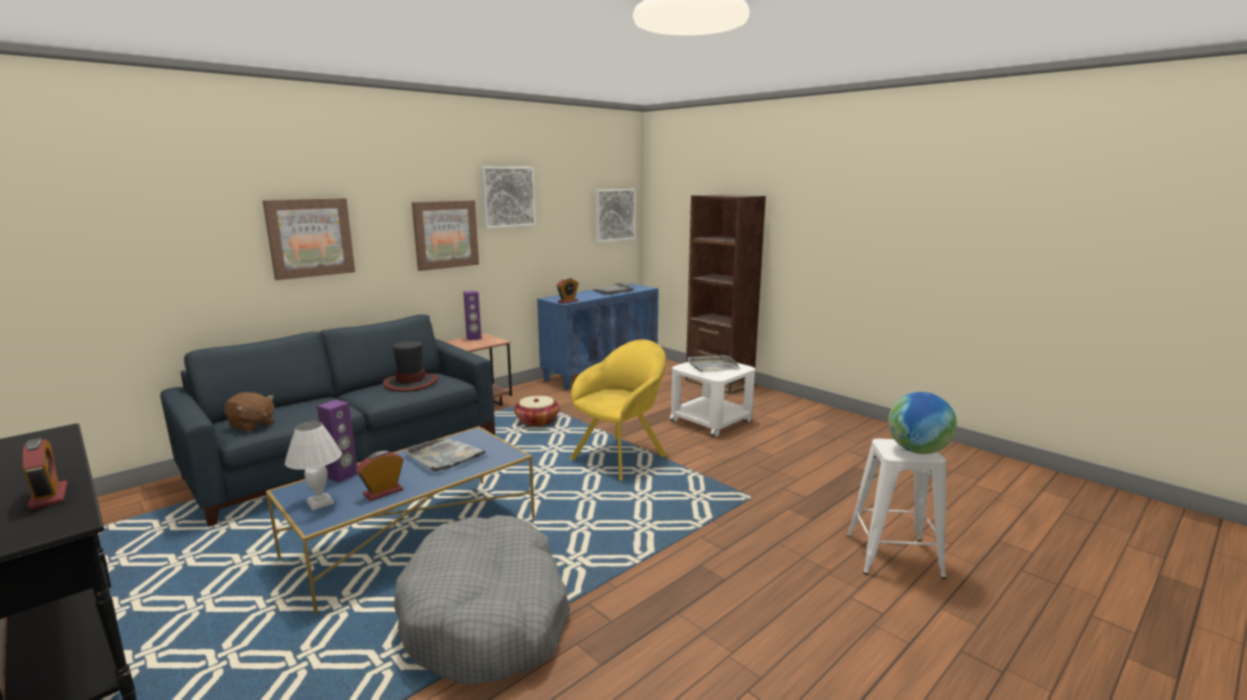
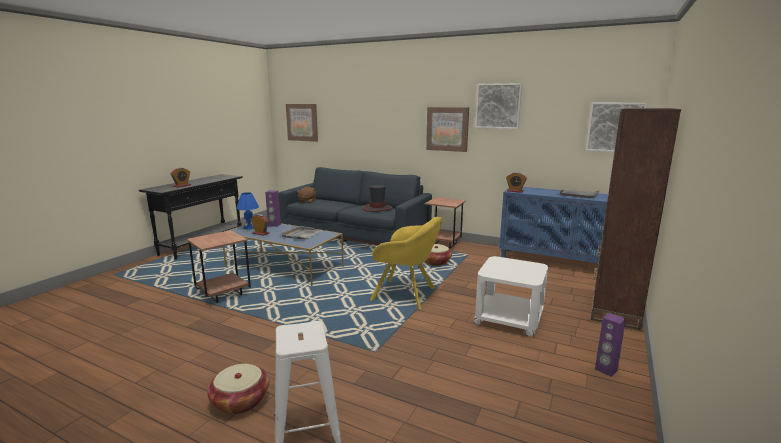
camera: 70 degrees right, 0 degrees up
(310, 237) = (375, 123): picture -> picture (302, 122)
(319, 503) = (249, 228): white table lamp -> blue table lamp
(474, 338) = (450, 200): purple speaker -> purple speaker (606, 370)
(487, 616) = (223, 295): grey dog bed -> brown side table
(712, 366) = (516, 268): grey tray -> none
(839, 599) = (240, 401): none -> basket
(918, 451) = (296, 340): globe -> none

